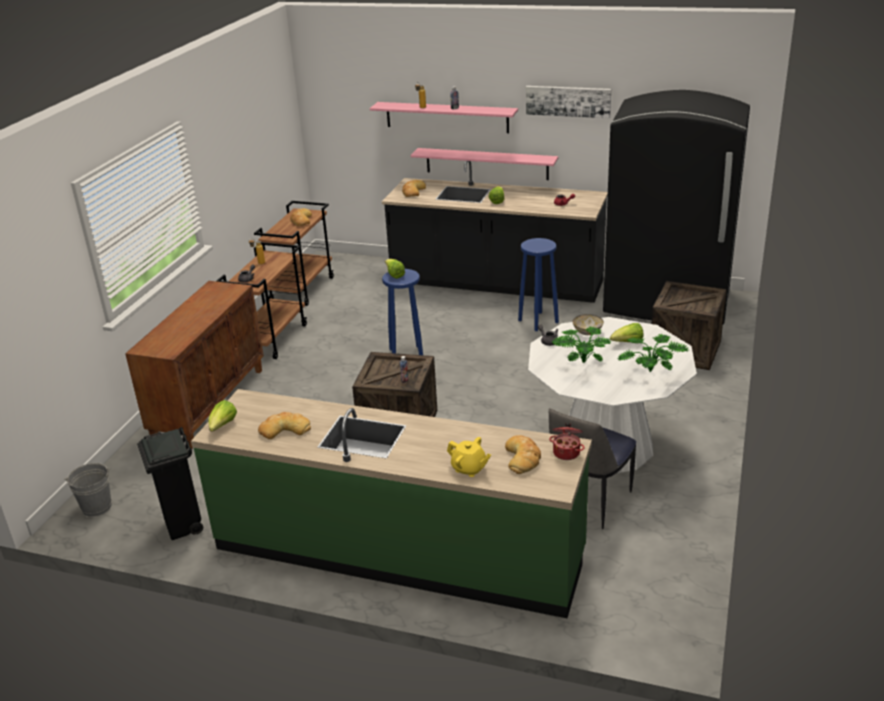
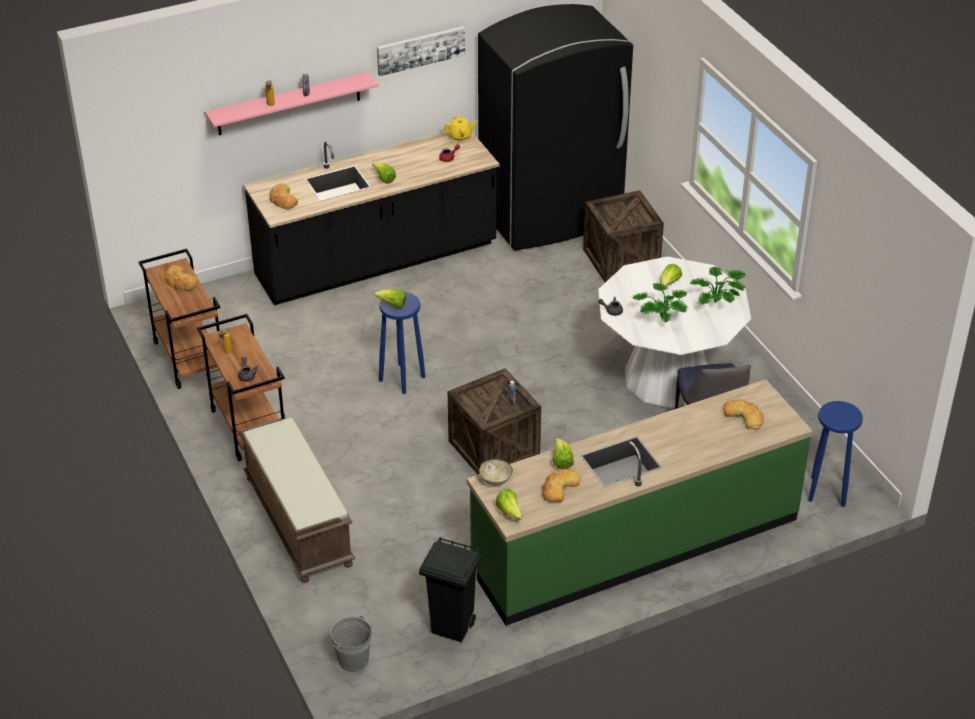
camera: 45 degrees left, 10 degrees up
(209, 404) = (297, 521): brown cabinet -> brown bench
(319, 412) = (561, 461): none -> lettuce
(469, 469) = (724, 443): yellow teapot -> yellow teapot (460, 137)
(486, 164) = (336, 138): pink shelf -> none
(538, 321) = (469, 286): blue stool -> blue stool (827, 491)
(567, 452) = (764, 397): cooking pot -> none
(587, 332) = (628, 288): bowl -> bowl (495, 480)

